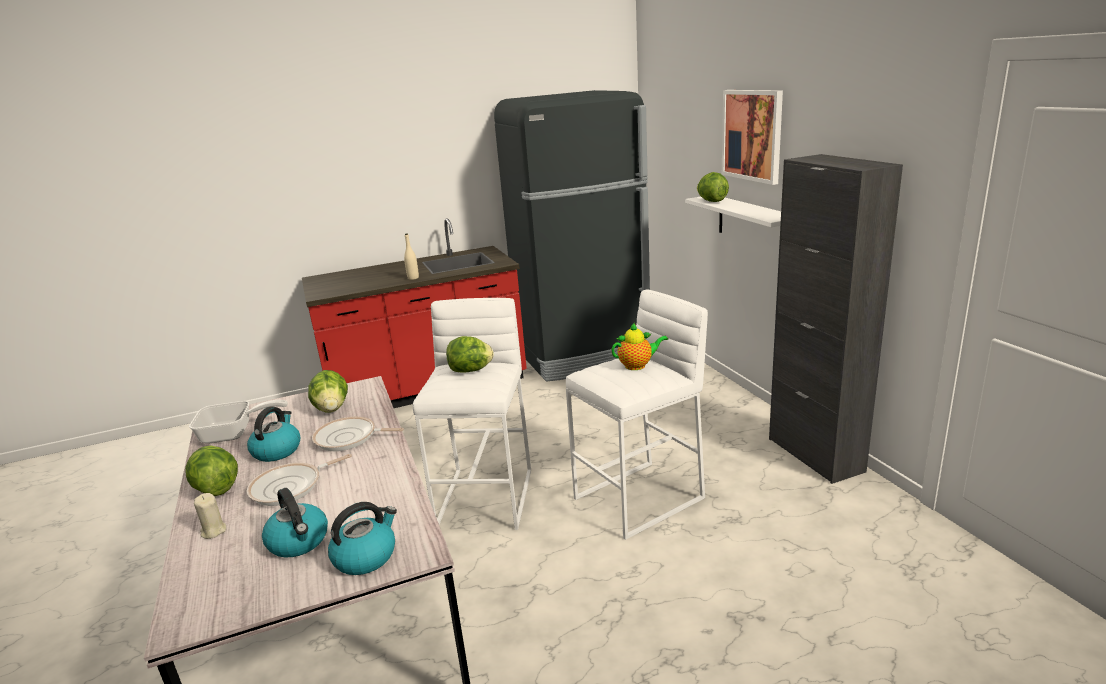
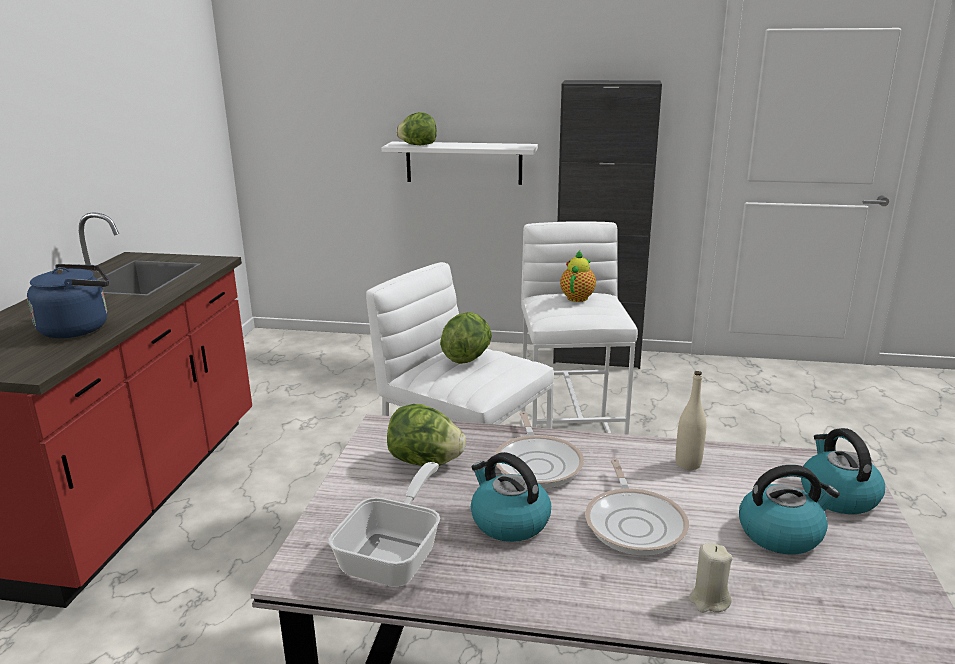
camera: 60 degrees left, 0 degrees up
(216, 489) = (578, 589): lettuce -> none
(349, 438) = (538, 464): frying pan -> frying pan turned 45 degrees counterclockwise
(374, 281) = (79, 328): none -> blue kettle
(413, 278) = (135, 306): beige bottle -> beige bottle (688, 464)
(584, 355) = (259, 376): black fridge -> none
(752, 135) = (455, 70): picture -> none

